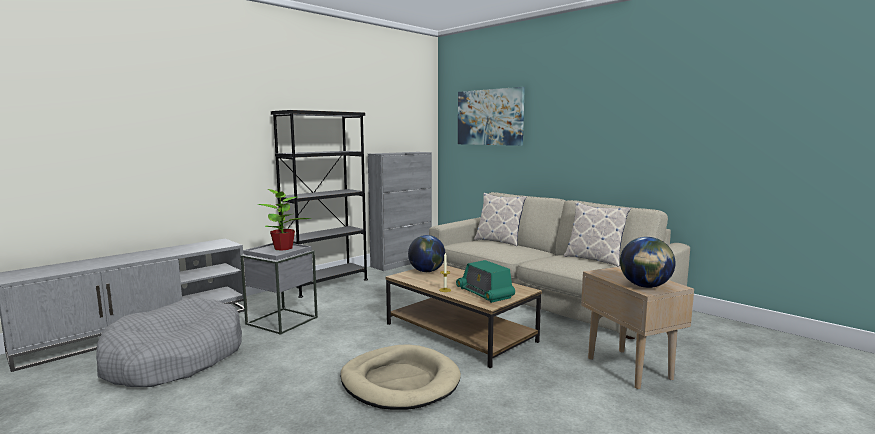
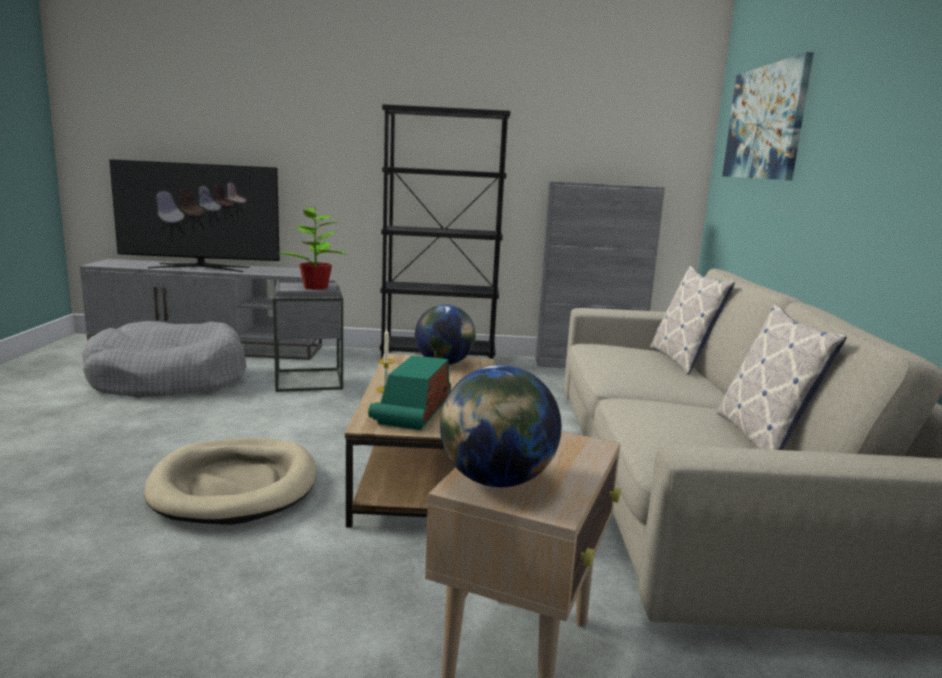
camera: 45 degrees right, 5 degrees up
(129, 258) = (200, 267): none -> television

